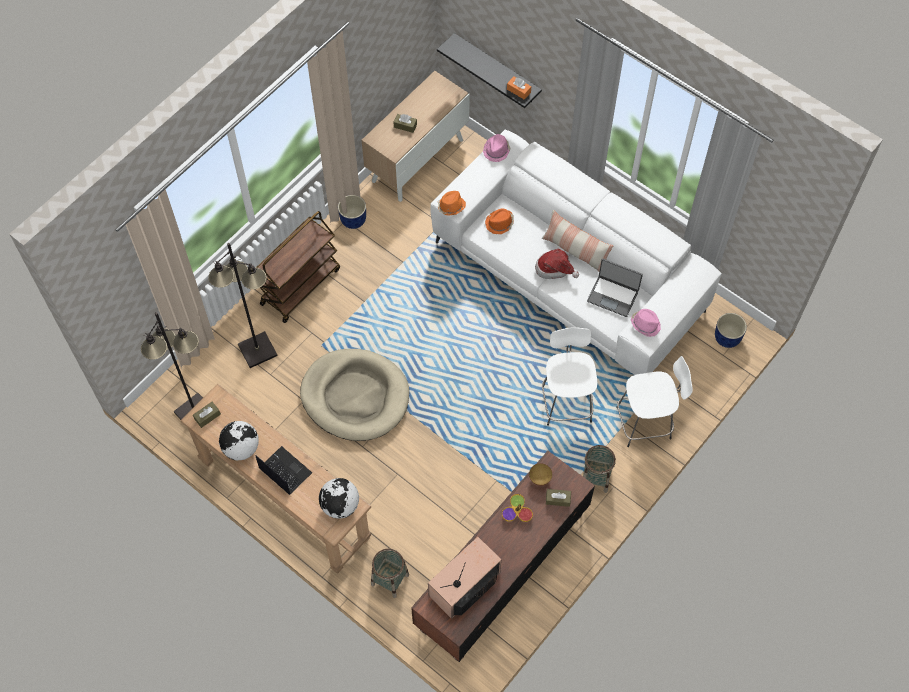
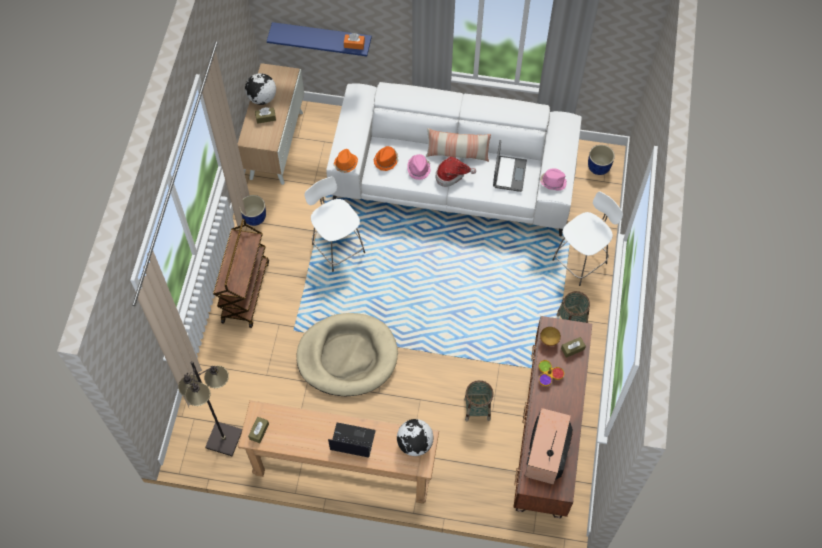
camera: 30 degrees left, 0 degrees up
(241, 448) = (304, 442): globe -> globe (262, 98)
(257, 350) = (242, 361): black floor lamp -> none
(390, 579) = (467, 485): basket -> basket (477, 409)
(496, 150) = (353, 103): pink hat -> pink hat (418, 169)
(497, 69) = (322, 36): black shelf -> blue shelf
(566, 402) = (513, 275): white stool -> white stool (337, 247)
(613, 296) = (508, 174): laptop -> laptop turned 75 degrees counterclockwise

